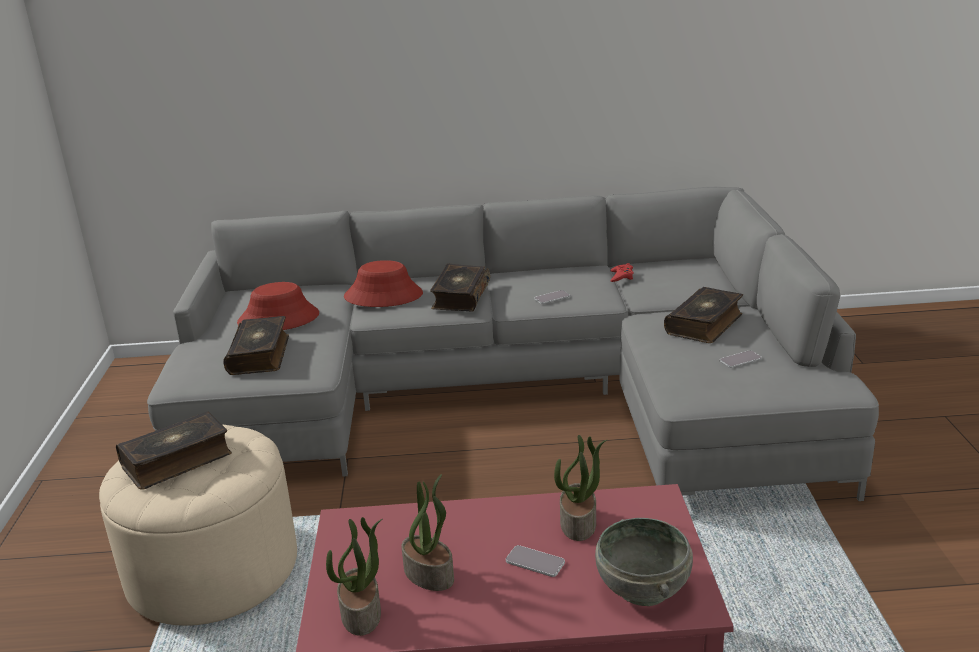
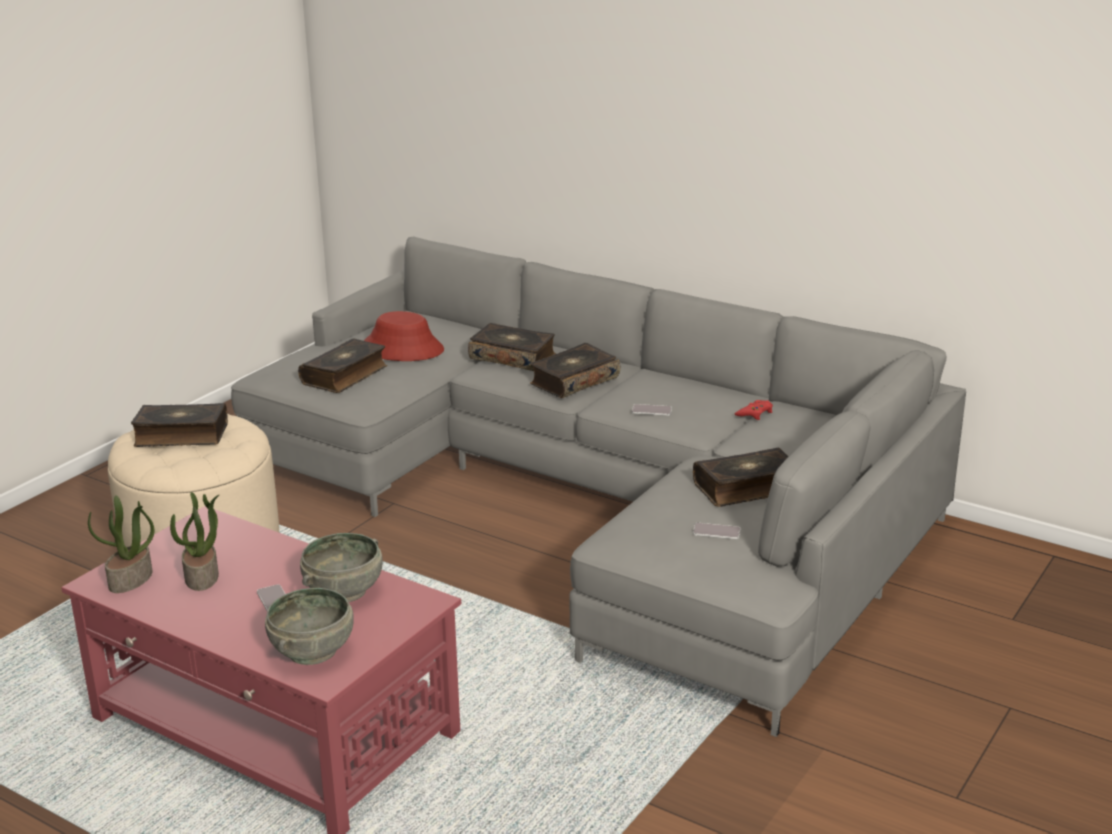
camera: 35 degrees right, 0 degrees up
(383, 295) = (513, 357): red hat -> book
(579, 523) = (344, 591): potted plant -> grey bowl

